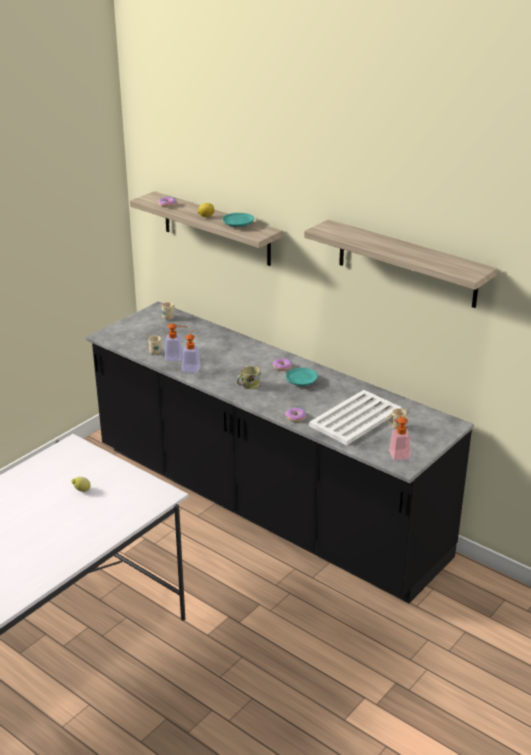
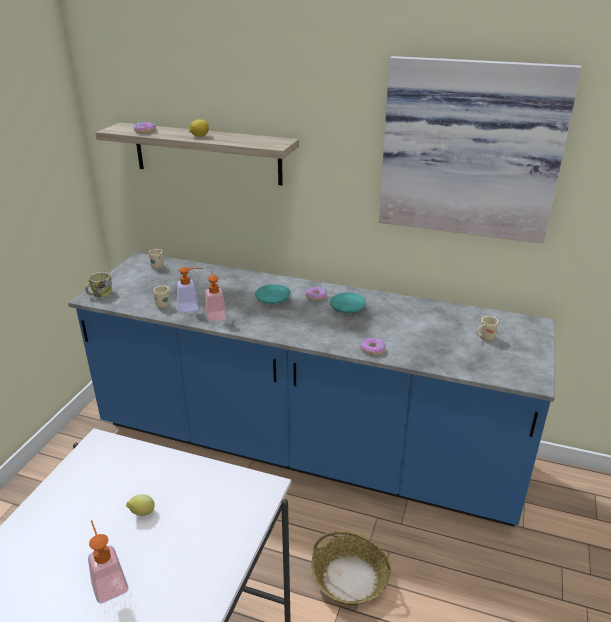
camera: 20 degrees left, 0 degrees up
(238, 224) = (243, 139): turquoise plate -> turquoise plate (272, 299)
(248, 385) = (293, 323): mug -> mug (99, 294)
(248, 602) = (350, 578): none -> basket
(265, 504) = (305, 448): black counter -> blue counter
(356, 418) = (436, 336): white tray -> none
(398, 453) = (513, 367): soap dispenser -> soap dispenser (108, 582)
(406, 263) = (470, 149): shelf -> picture

